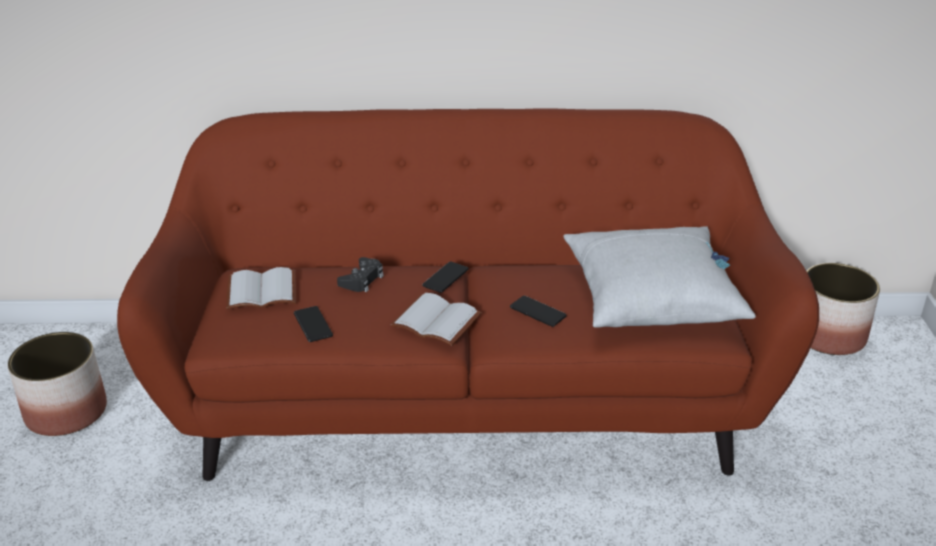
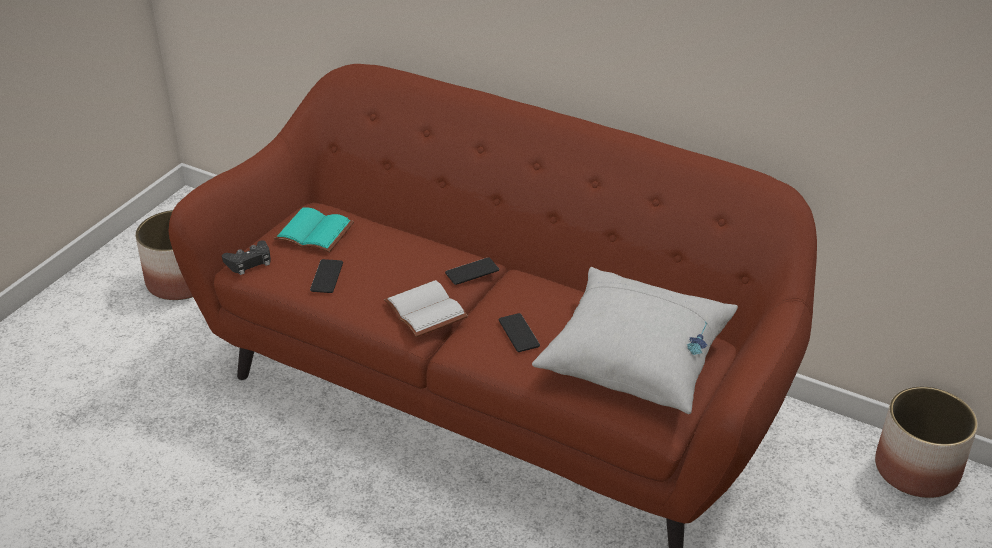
camera: 30 degrees right, 5 degrees up
(263, 290) = (316, 231): white book -> turquoise book
(362, 280) = (401, 249): black game controller -> black game controller (249, 262)

